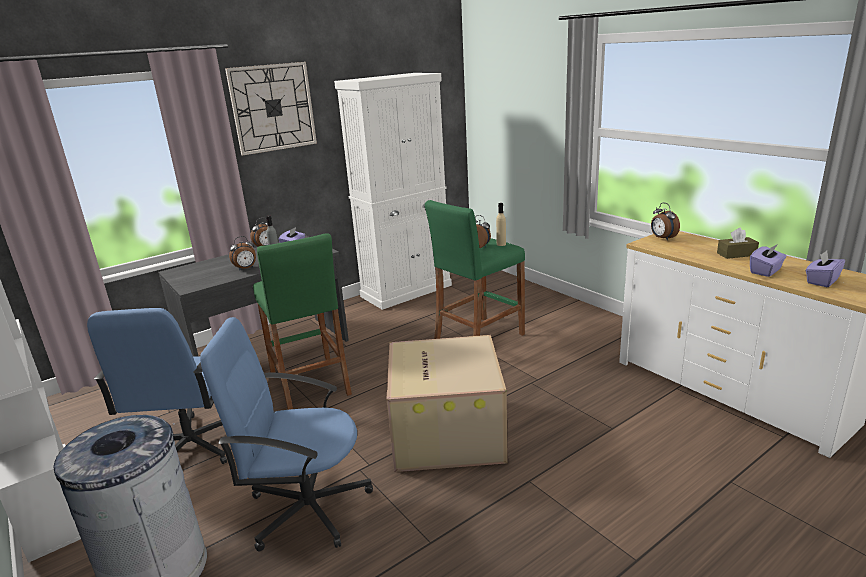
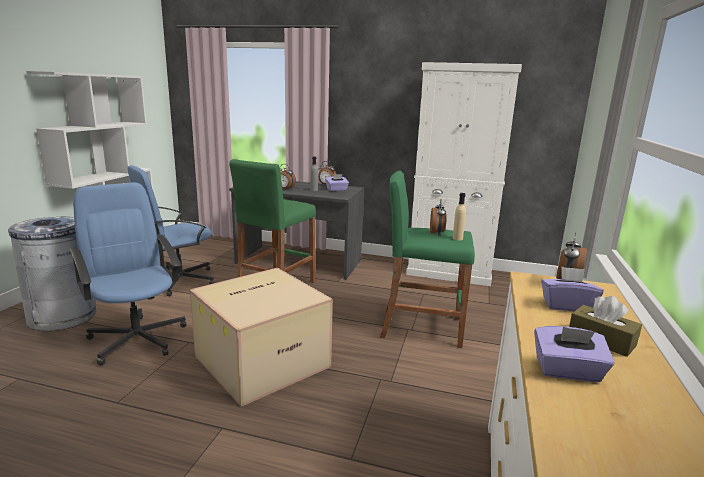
camera: 50 degrees right, 5 degrees down
(273, 108) = (371, 80): wall clock -> none
(821, 281) = (610, 433): purple tissue box -> purple tissue box (566, 306)

